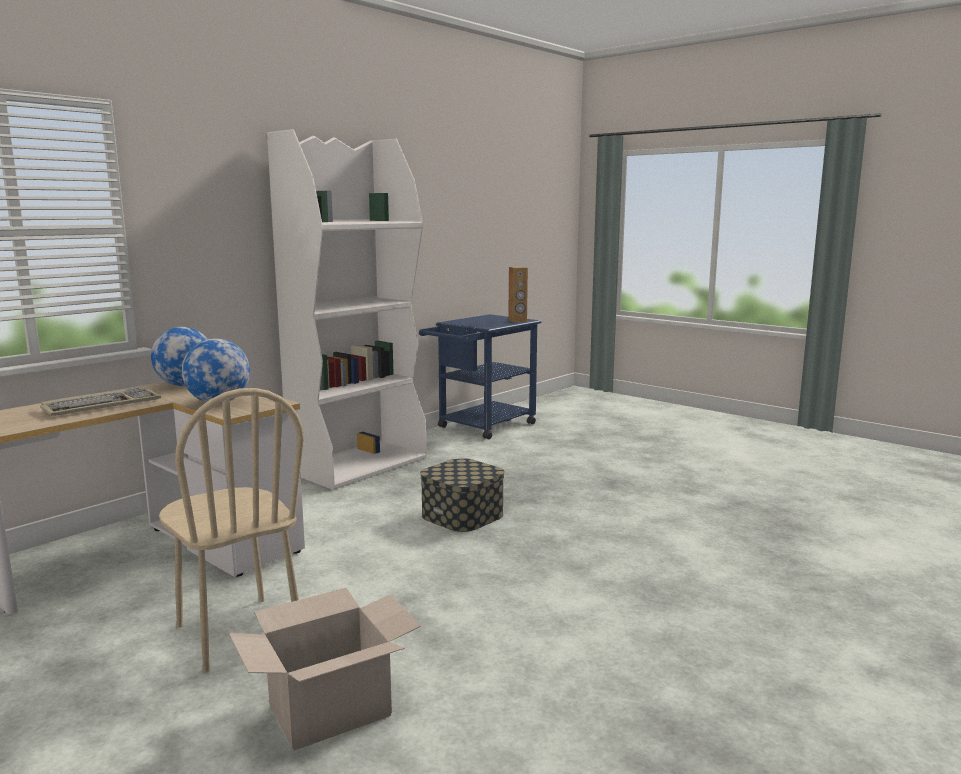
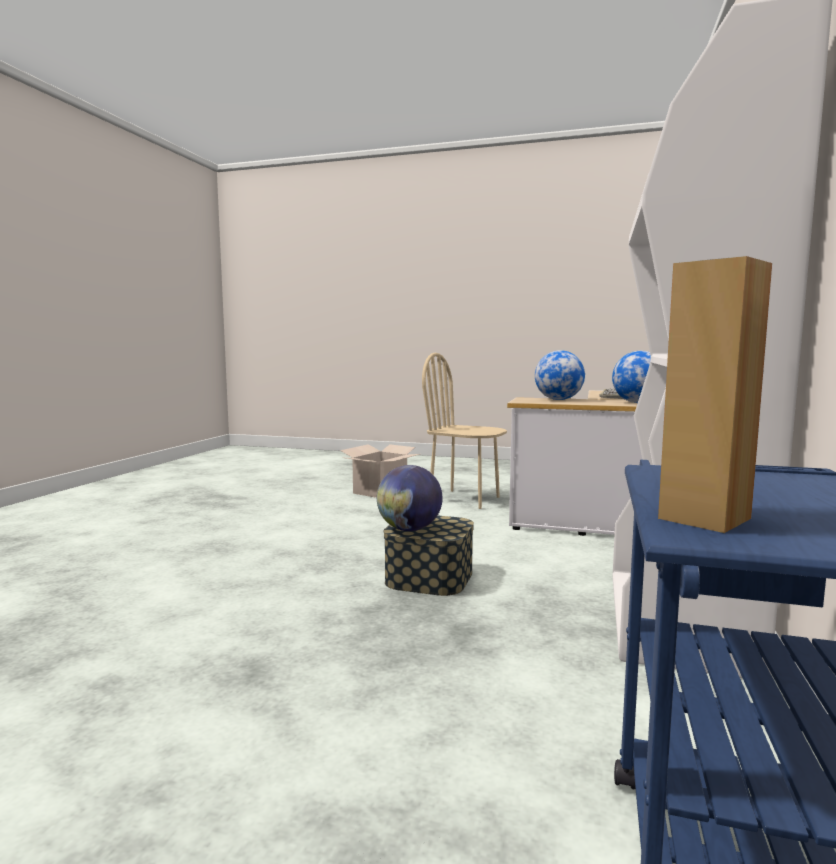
camera: 155 degrees right, 5 degrees down
(482, 470) = (409, 529): none -> globe

